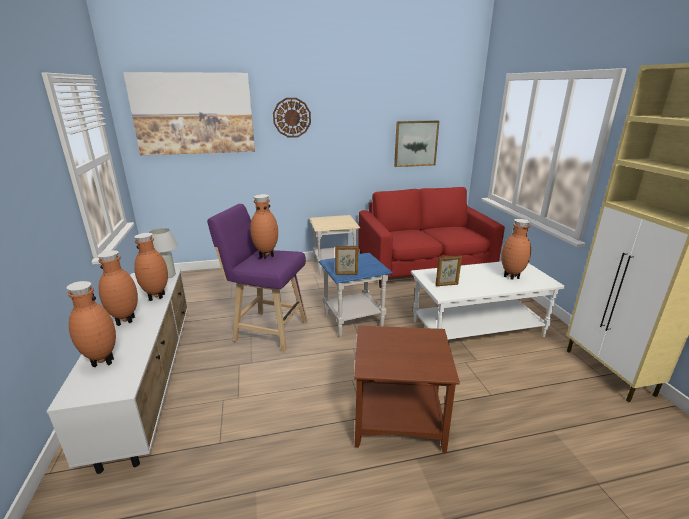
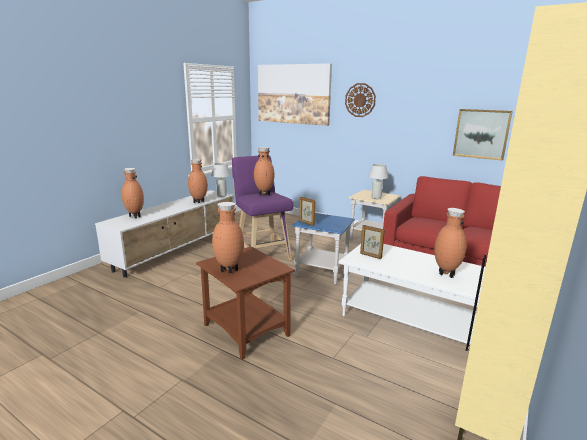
camera: 45 degrees right, 5 degrees down
(126, 321) = (169, 206): brown vase -> brown vase (229, 271)
(339, 223) = (376, 198): none -> white table lamp

